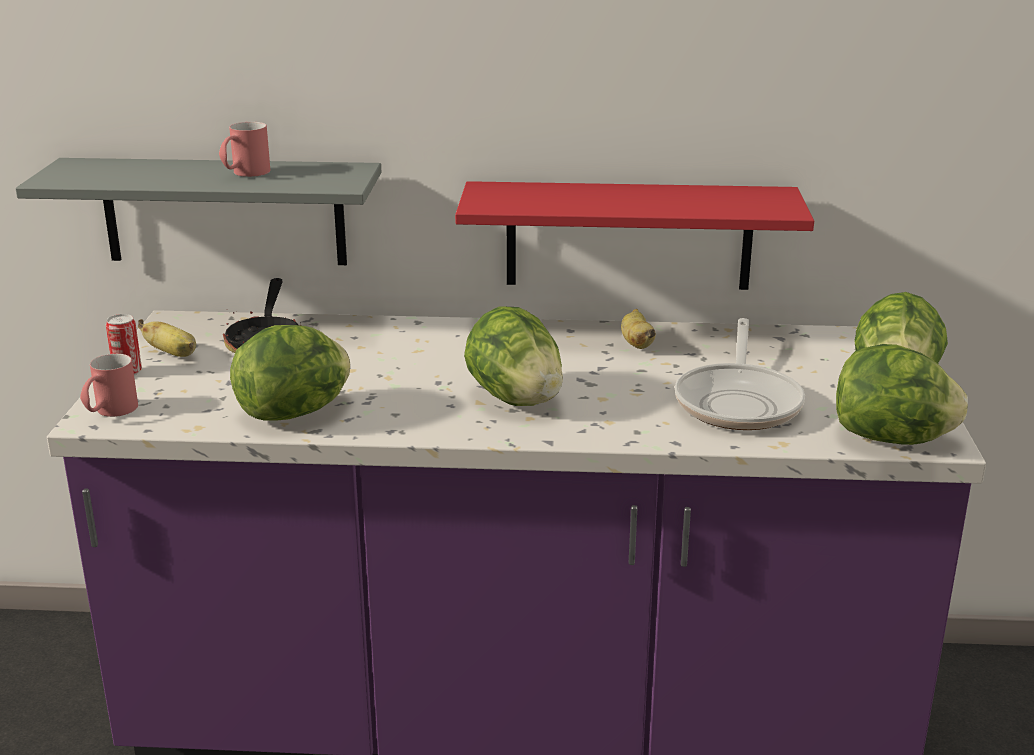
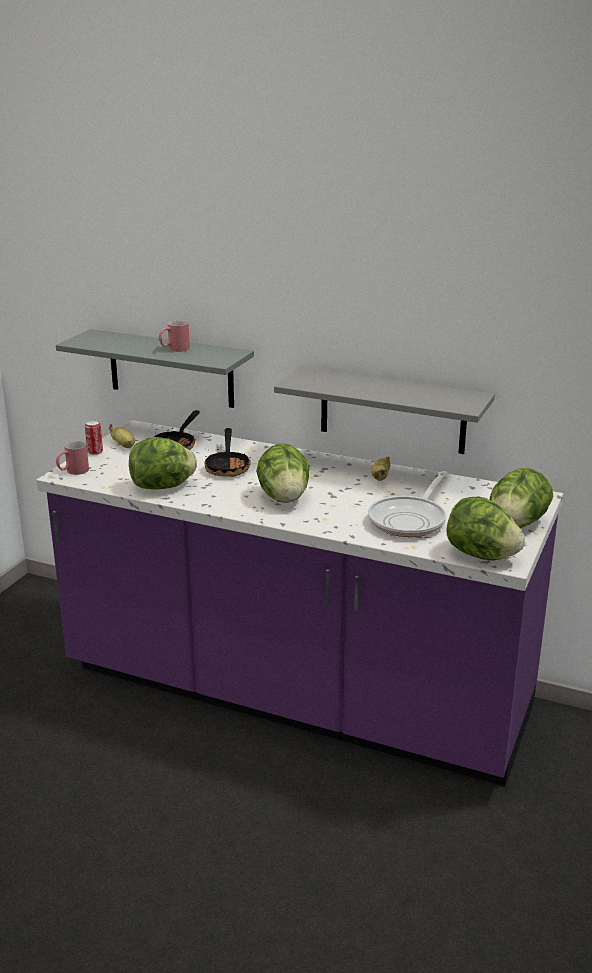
camera: 20 degrees right, 0 degrees up
(381, 362) = (228, 466): none -> frying pan
(628, 235) = (392, 411): red shelf -> grey shelf

